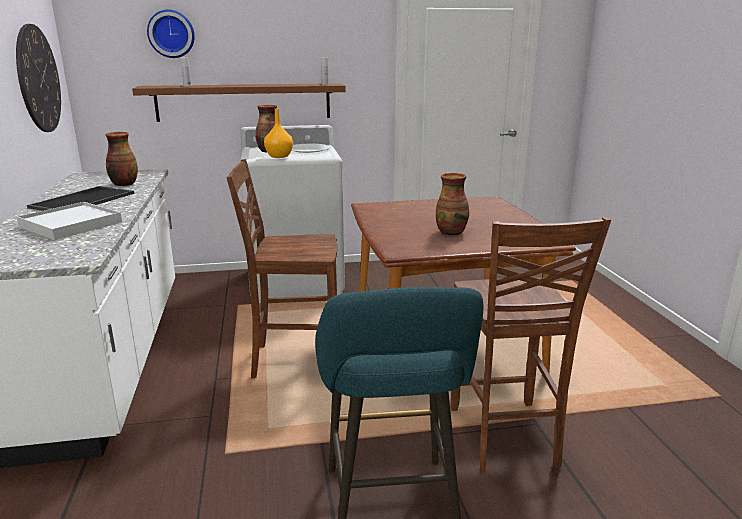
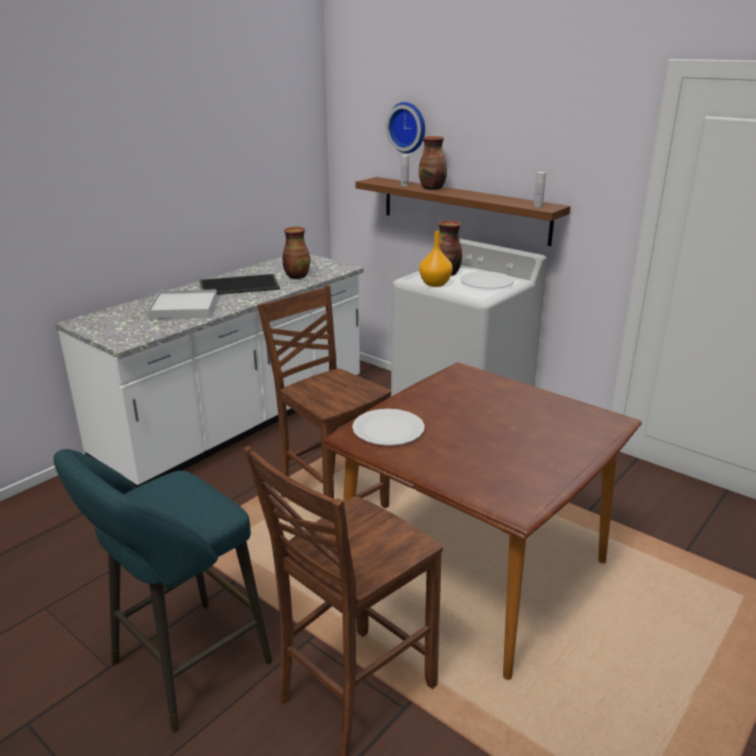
camera: 50 degrees right, 5 degrees up
(38, 79) = (271, 167): wall clock -> none
(406, 240) = (388, 429): none -> white plate
(451, 232) = (451, 441): vase -> vase (432, 188)

